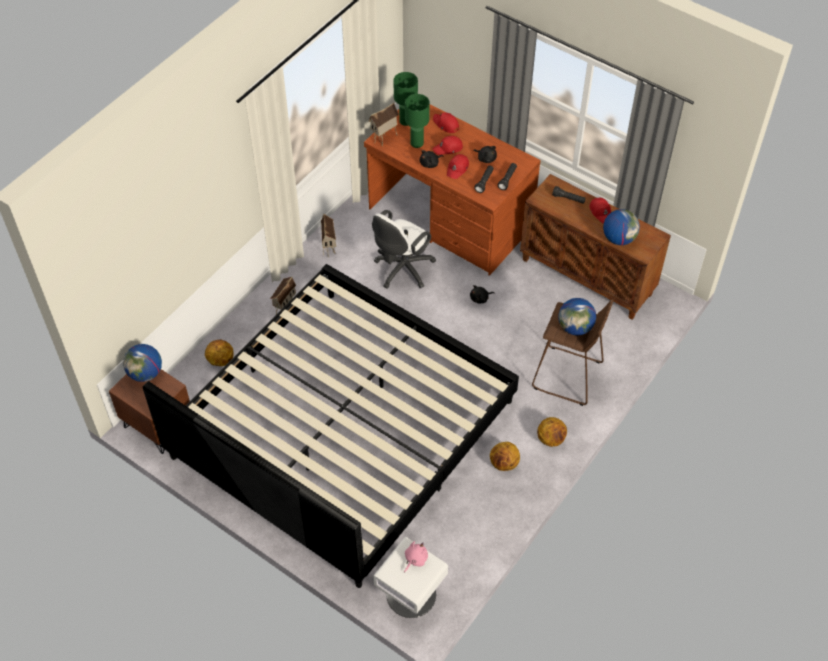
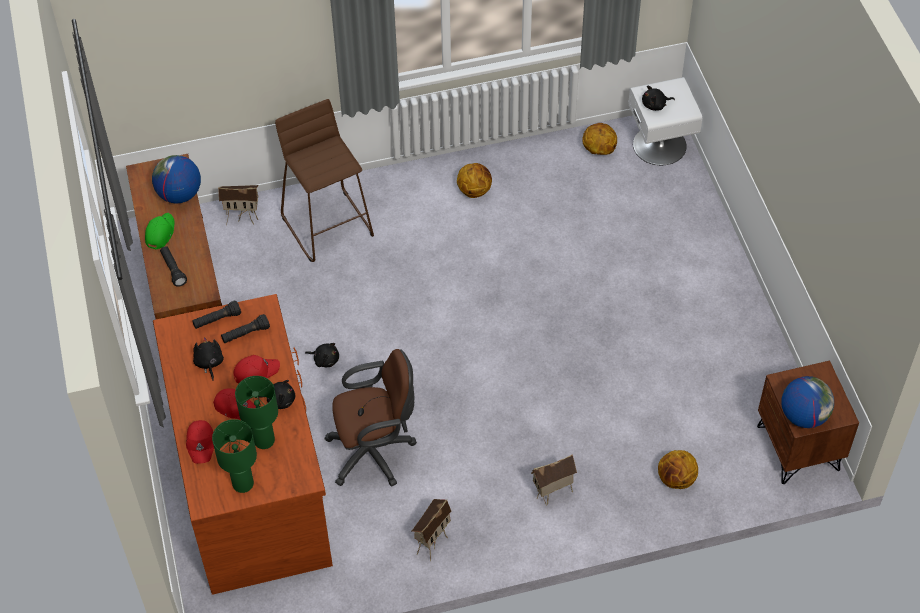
camera: 140 degrees left, 0 degrees up
(342, 429) = (601, 318): bed -> none
(385, 139) = (295, 474): toy house -> toy house (243, 217)
(401, 270) = (375, 452): white office chair -> brown office chair
(415, 559) = (655, 105): pink plush toy -> black plush toy
(551, 439) = (408, 183): basketball -> basketball (598, 150)
(575, 327) = (323, 154): globe -> none
(601, 212) = (160, 233): red cap -> green cap

